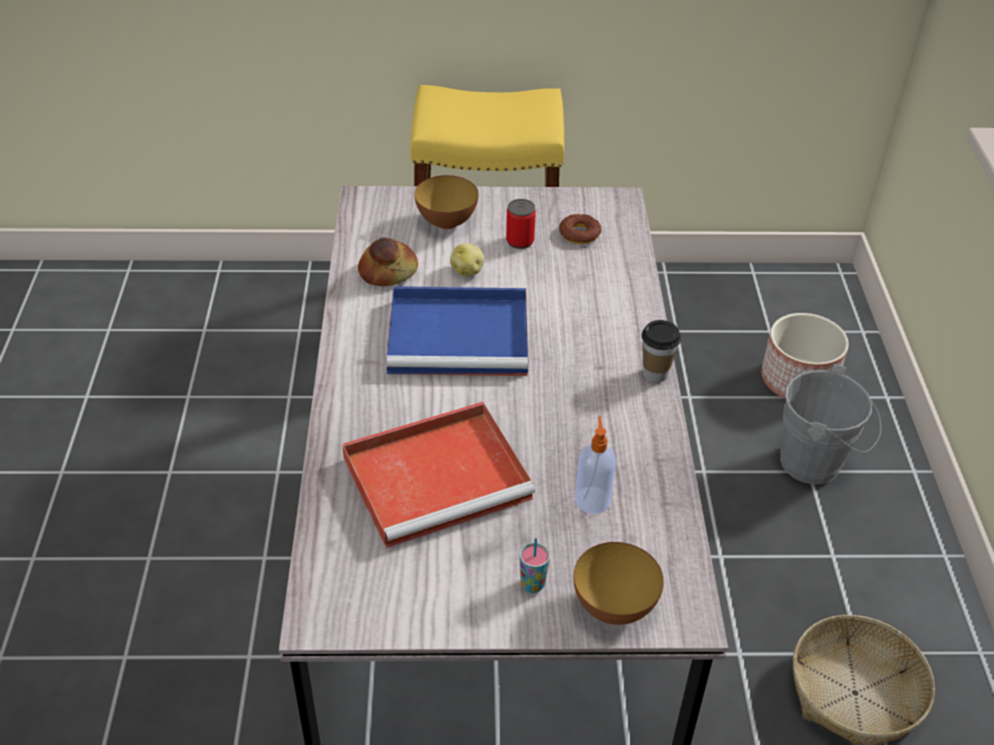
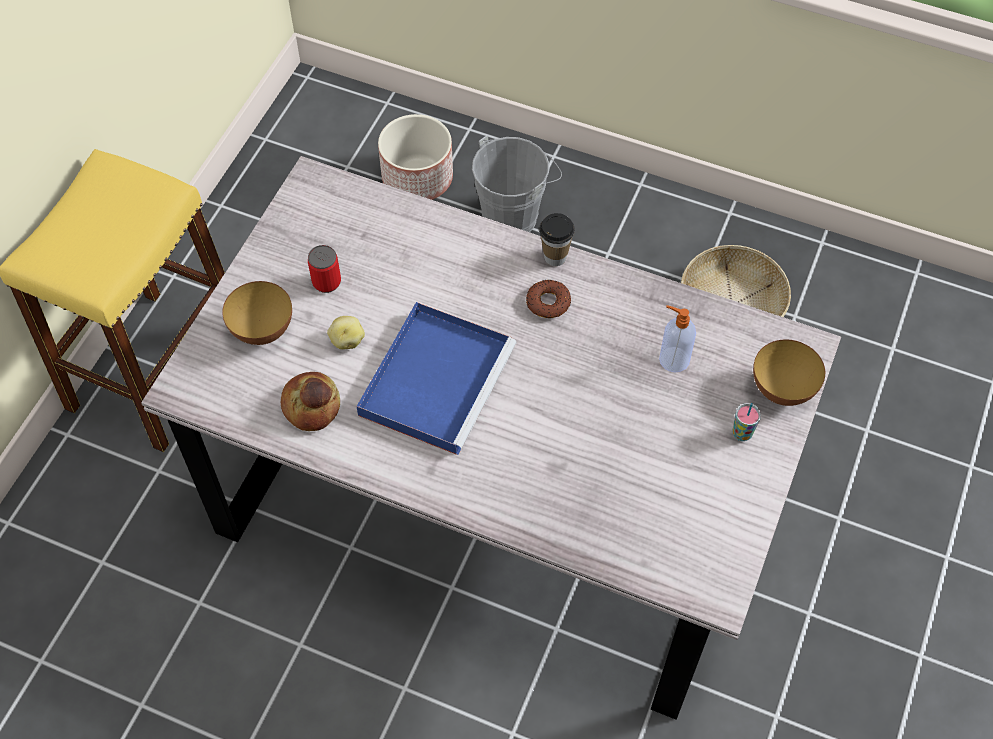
camera: 65 degrees left, 15 degrees up
(440, 476) = (603, 456): red tray -> none
(579, 233) = (342, 232): donut -> donut (548, 302)

